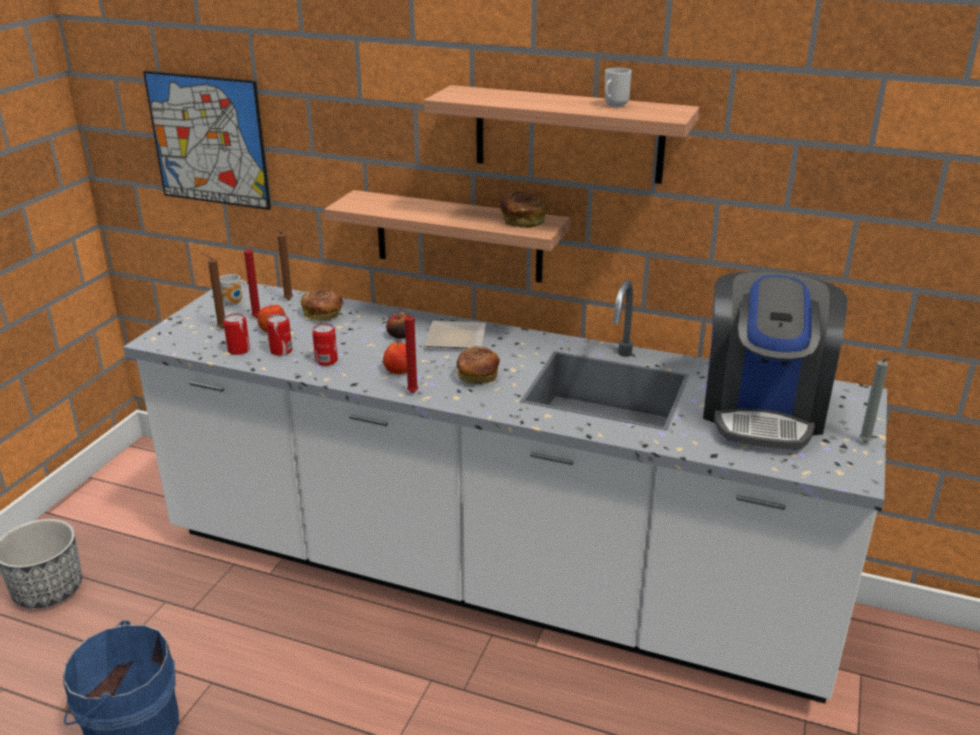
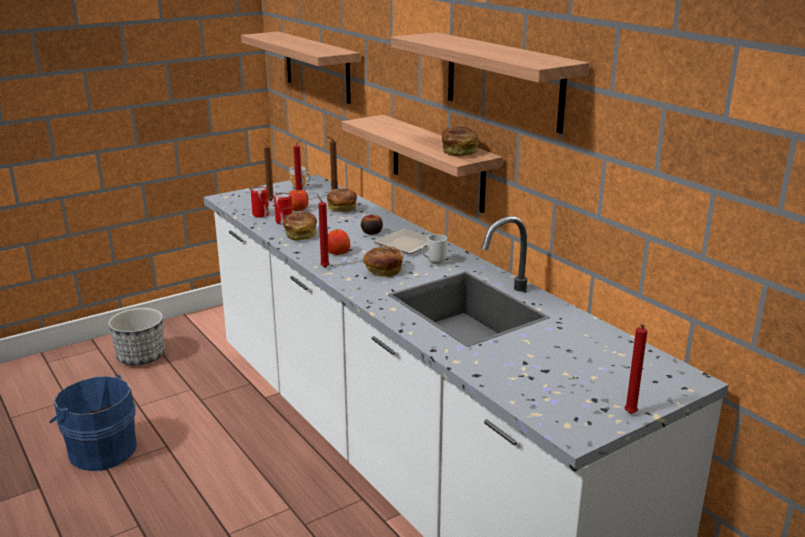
camera: 35 degrees right, 5 degrees down
(208, 140) = (317, 67): picture -> shelf
(326, 361) = (301, 234): can -> bread
(613, 105) = (516, 54): mug -> mug (434, 262)
(762, 410) = (572, 360): coffee machine -> none
(865, 443) = (629, 414): grey candle -> red candle

